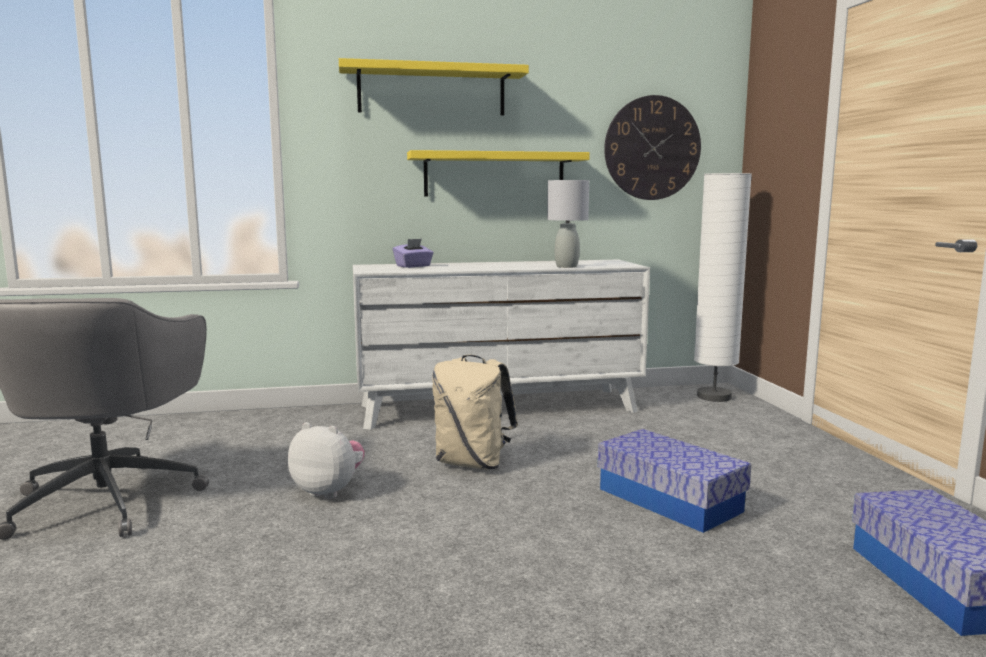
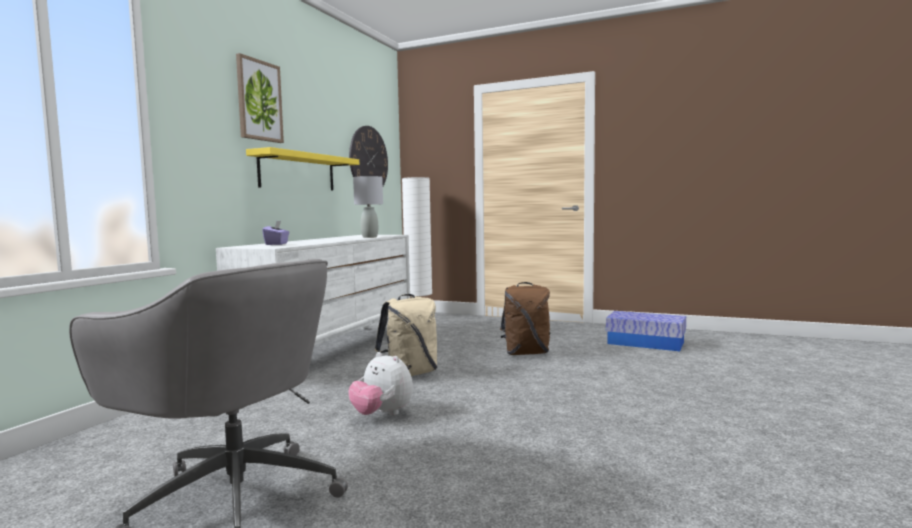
camera: 55 degrees left, 5 degrees down
(329, 491) = (382, 414): plush toy -> plush toy turned 105 degrees counterclockwise
(431, 91) = (259, 100): yellow shelf -> picture
(669, 500) = (526, 353): storage box -> brown backpack

